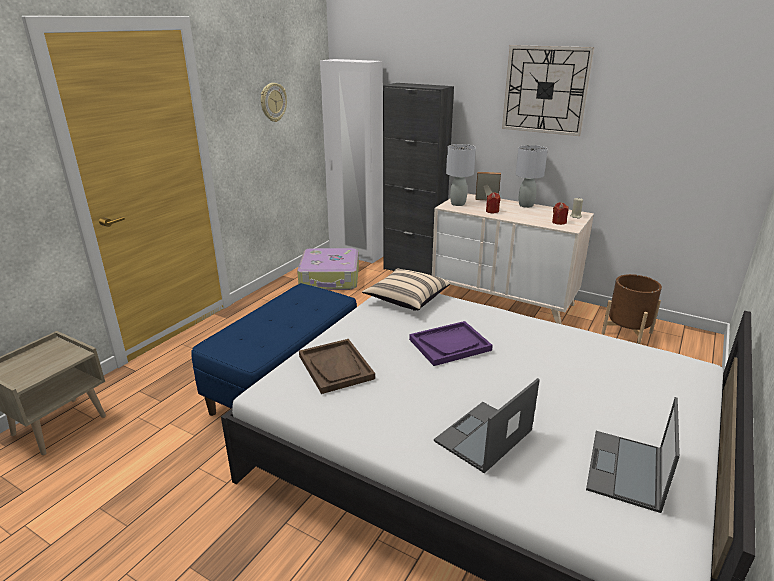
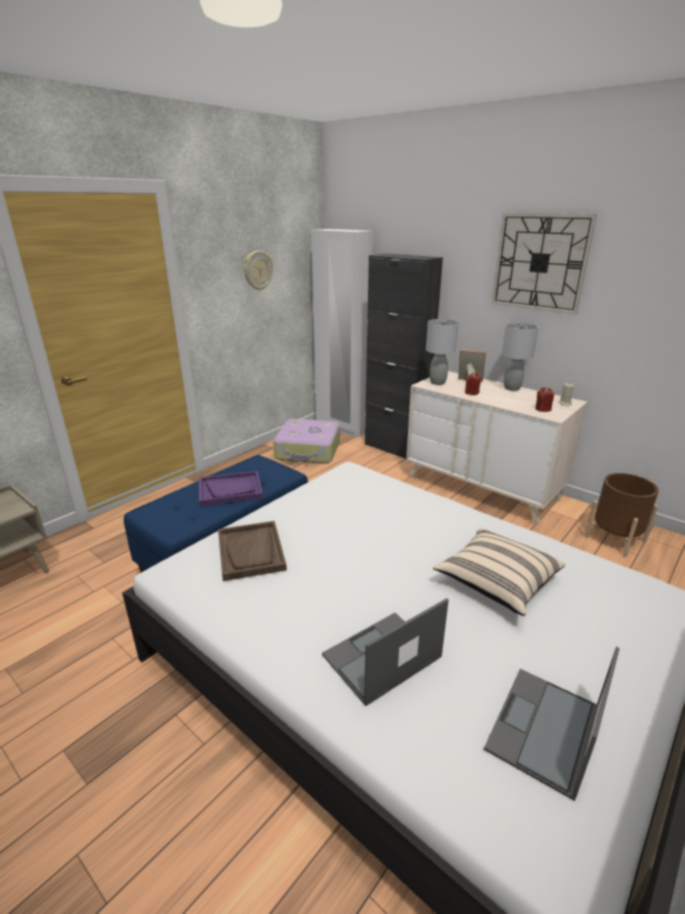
camera: 10 degrees right, 0 degrees up
(406, 300) = (355, 482): beige pillow -> beige pillow (496, 582)
(450, 345) = (383, 538): purple tray -> purple tray (230, 490)

